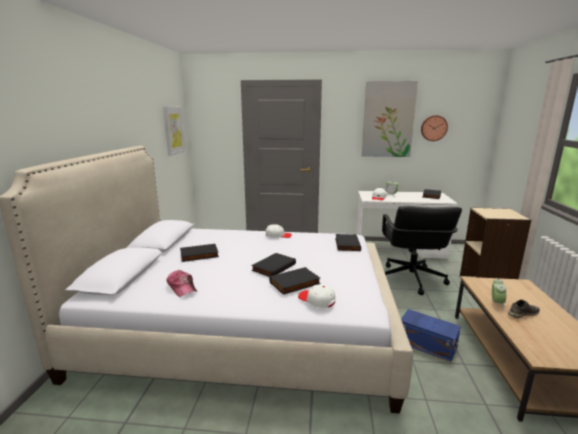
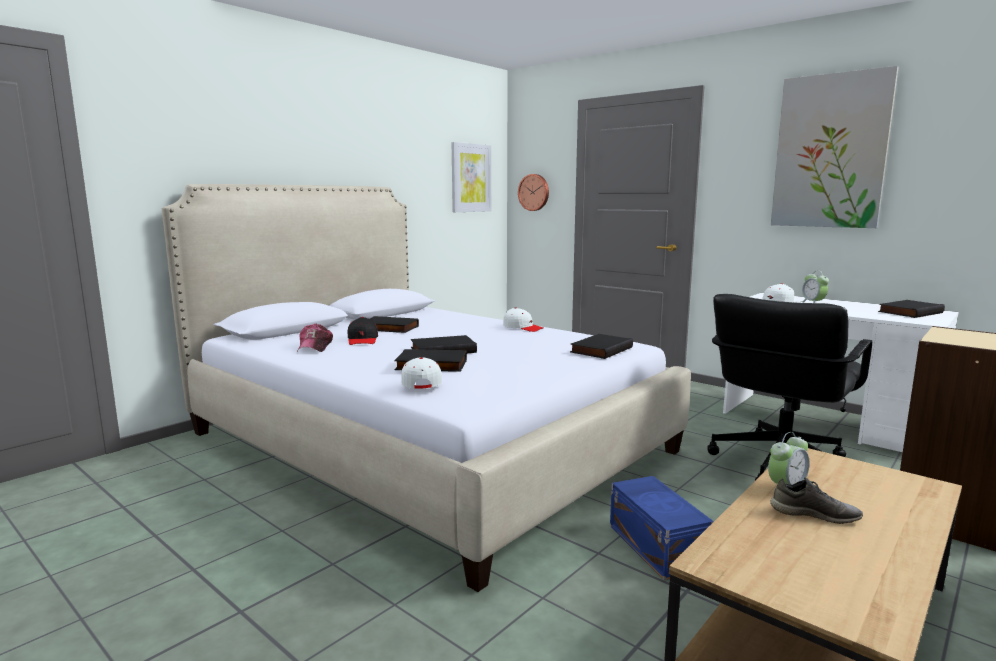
camera: 35 degrees right, 5 degrees down
(204, 271) = (363, 340): none -> black cap
(433, 128) = (939, 165): wall clock -> wall clock (534, 192)

